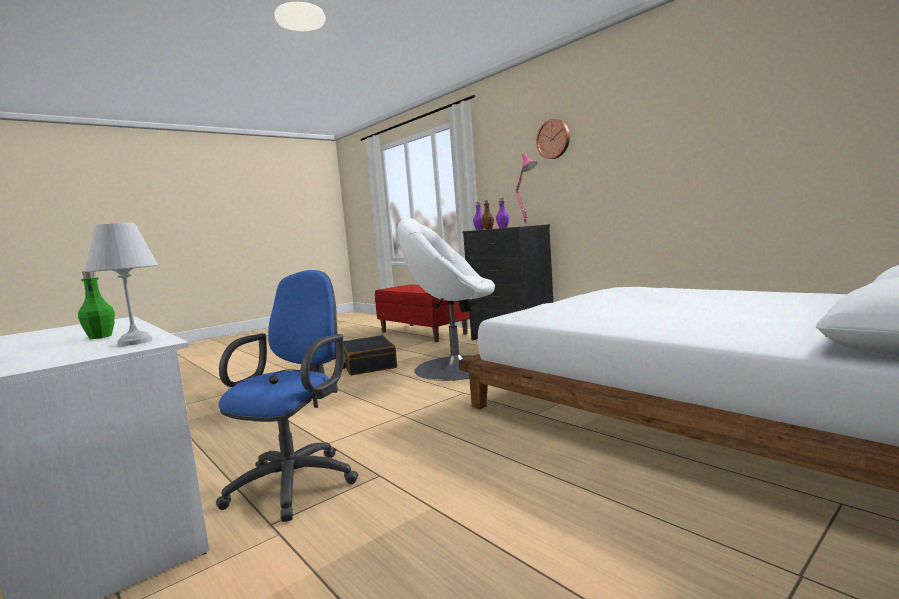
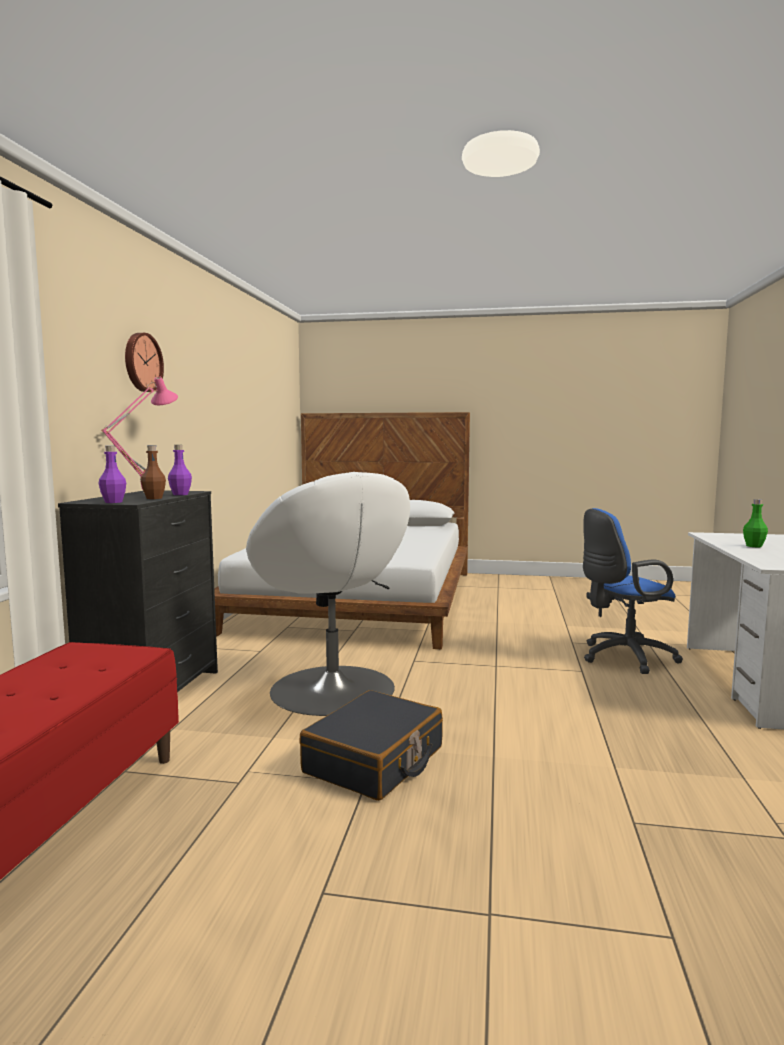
camera: 130 degrees left, 0 degrees up
(136, 342) = (719, 537): white table lamp -> none

